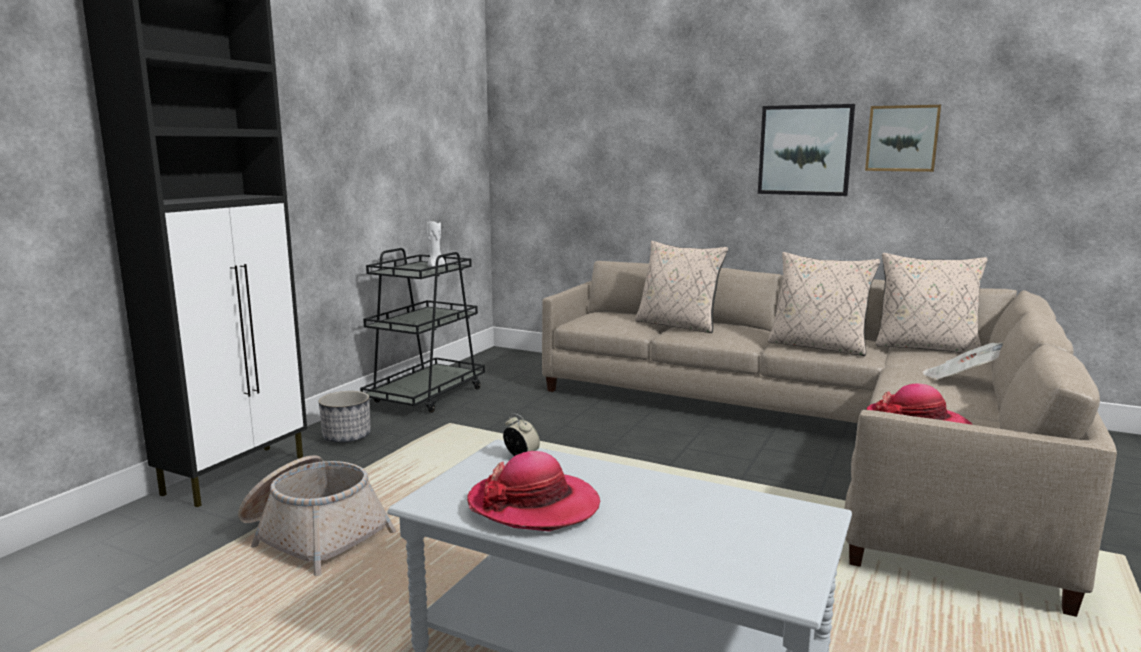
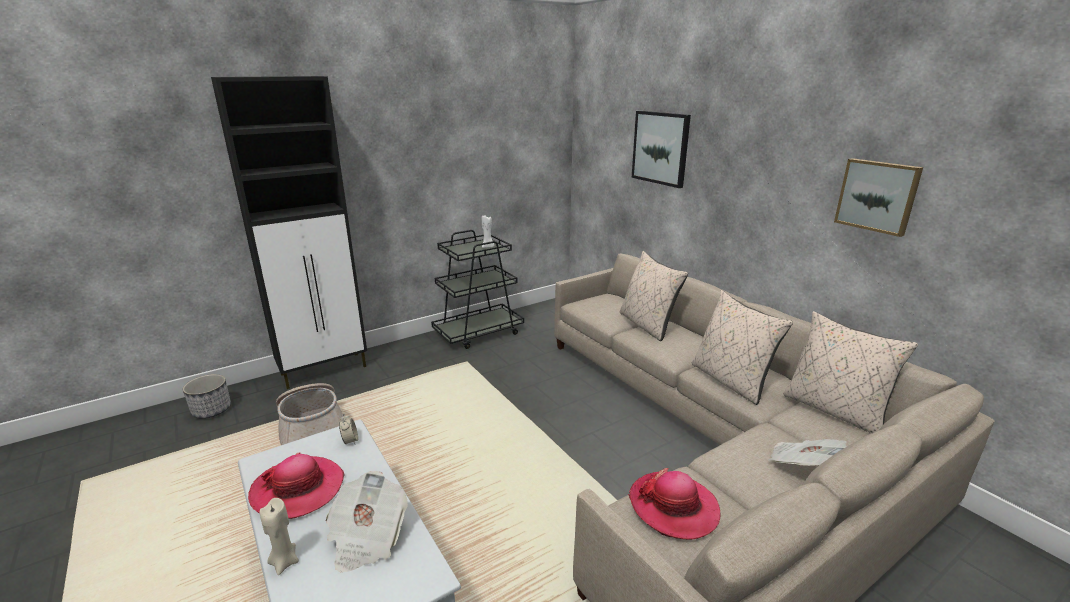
camera: 30 degrees right, 10 degrees up
(347, 437) = (402, 356): planter -> planter (212, 410)
(638, 556) = (284, 562): none -> beige candle
(696, 512) = (367, 538): none -> newspaper
(805, 150) = (787, 191): picture -> picture (660, 148)

